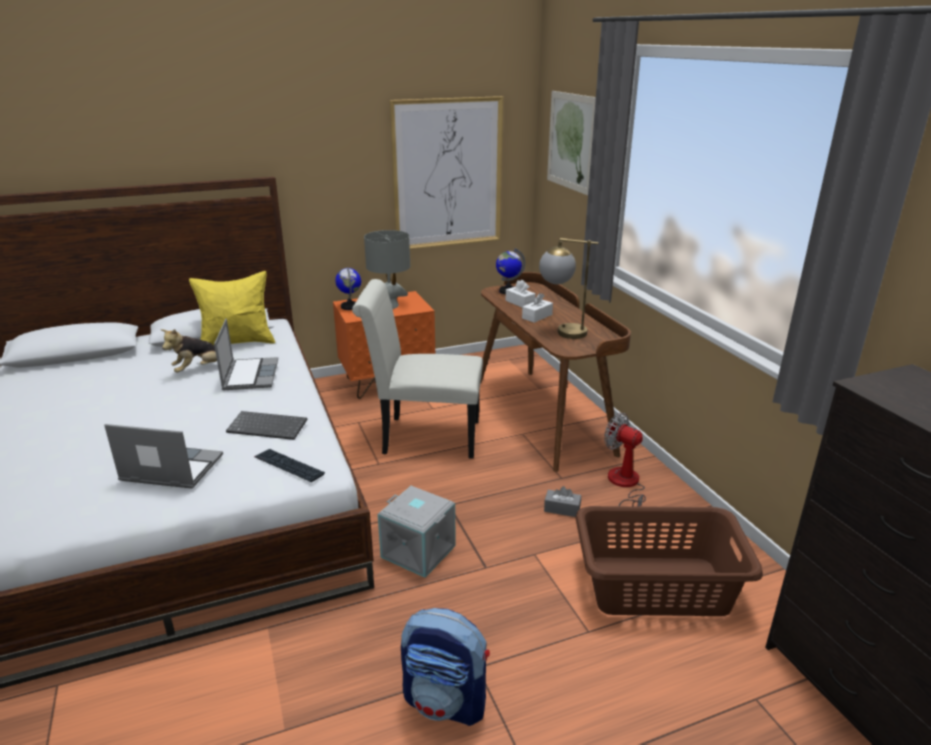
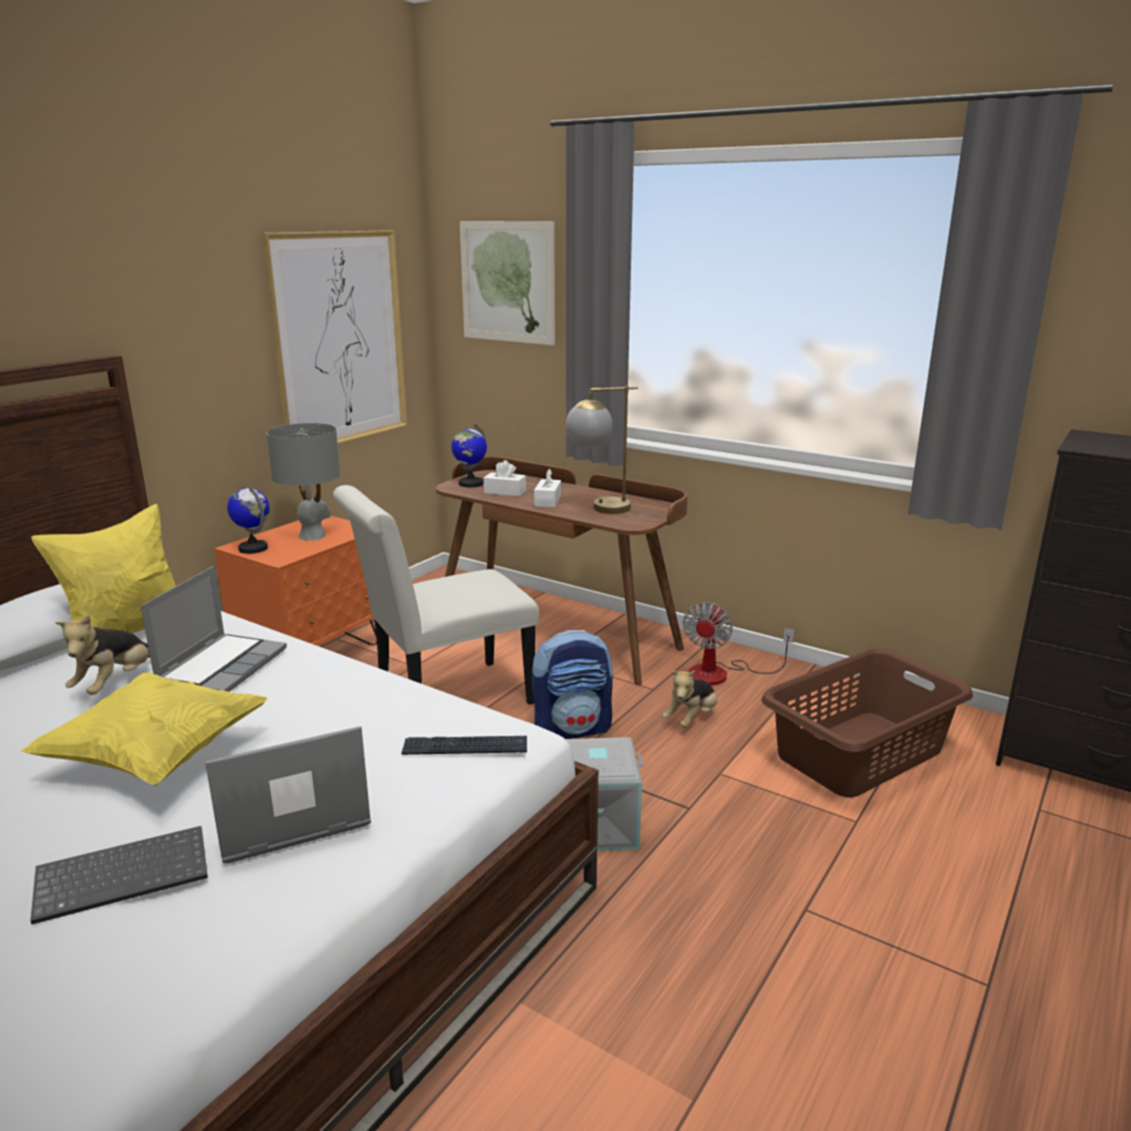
camera: 35 degrees left, 5 degrees down
(164, 415) = (156, 756): none -> yellow pillow
(250, 375) = (222, 665): laptop -> laptop turned 60 degrees clockwise
(269, 426) = (359, 715): keyboard -> keyboard (125, 874)
(446, 701) = (819, 959): backpack -> backpack (572, 728)
(562, 509) = (691, 719): grey tissue box -> plush toy
(624, 485) = (721, 674): fan -> fan turned 75 degrees counterclockwise

